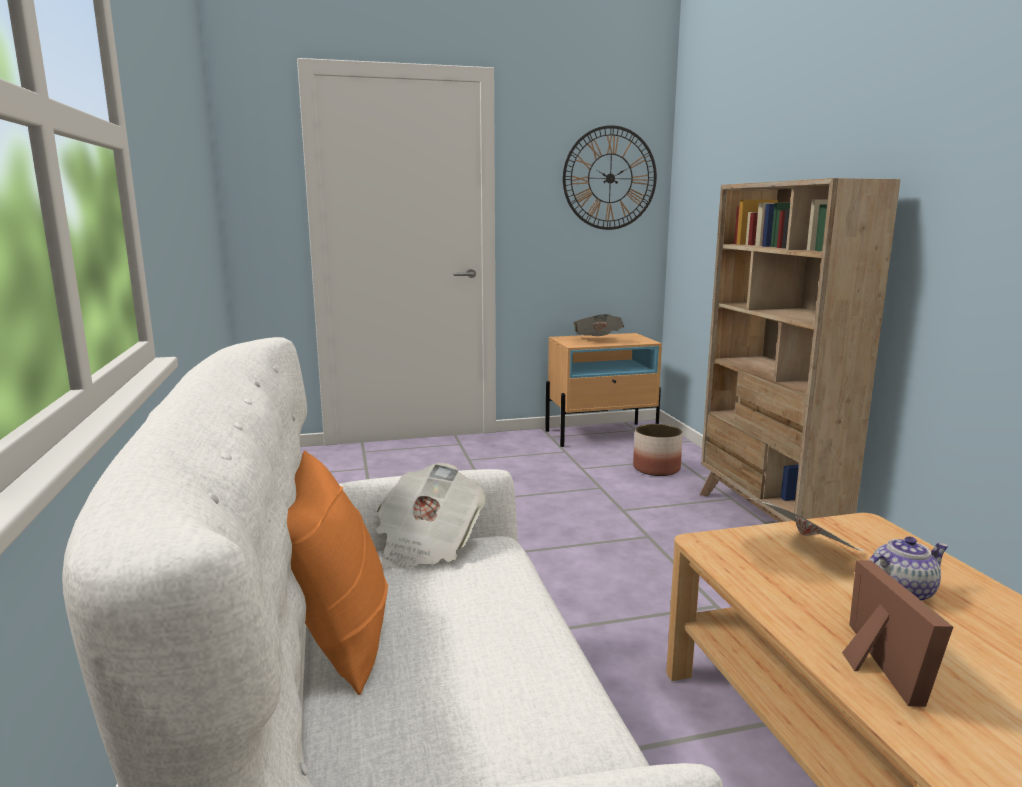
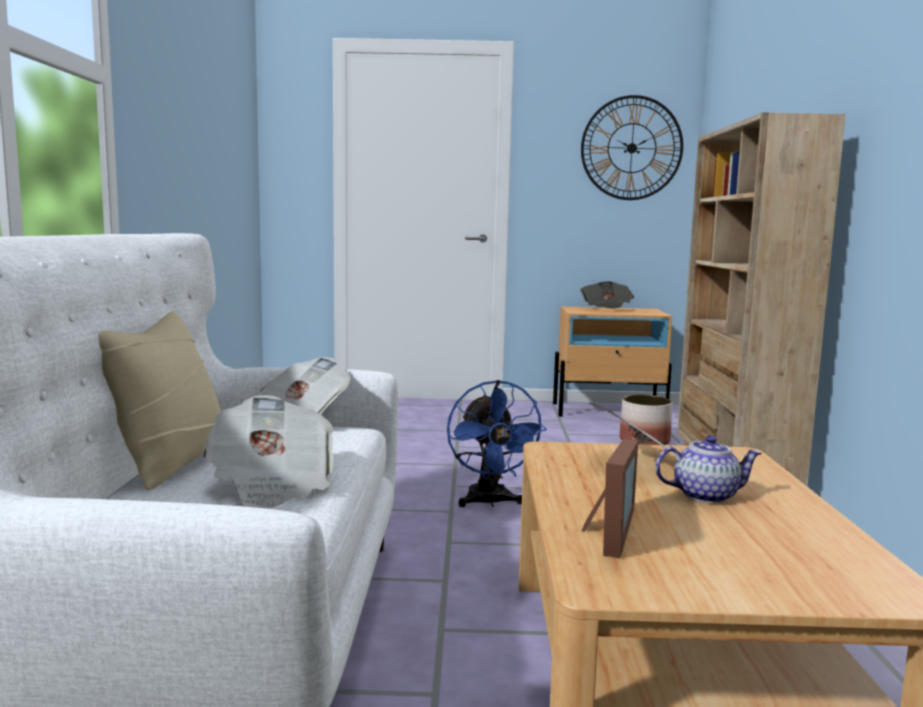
camera: 15 degrees right, 5 degrees down
(340, 637) = (170, 463): orange pillow -> beige pillow
(498, 660) = (271, 485): none -> newspaper
(570, 568) = (490, 502): none -> blue fan

